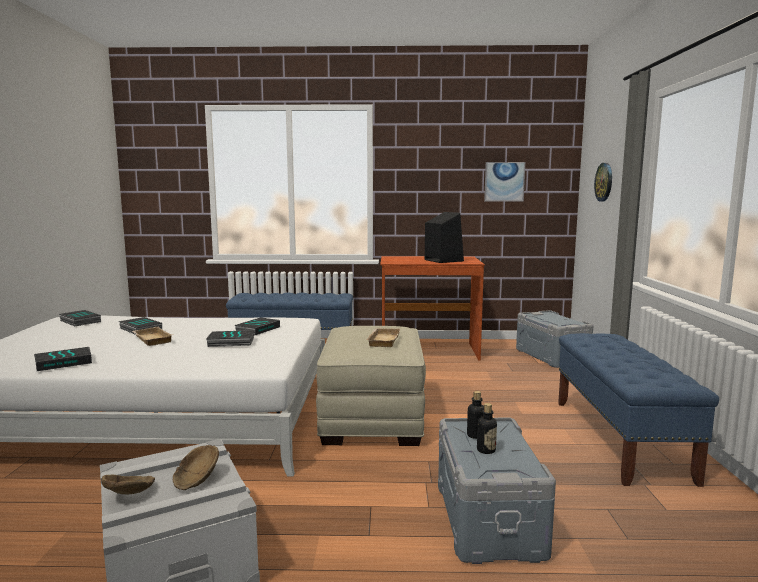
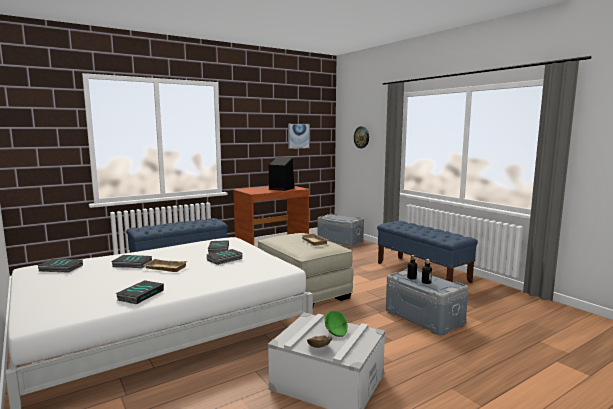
camera: 35 degrees left, 0 degrees up
(195, 480) = (335, 331): brown bowl -> green bowl

